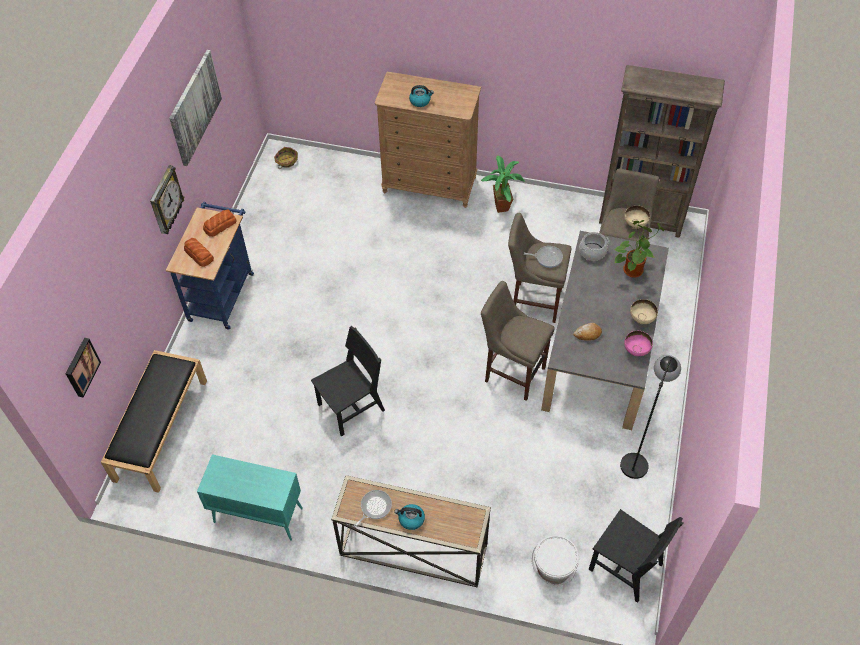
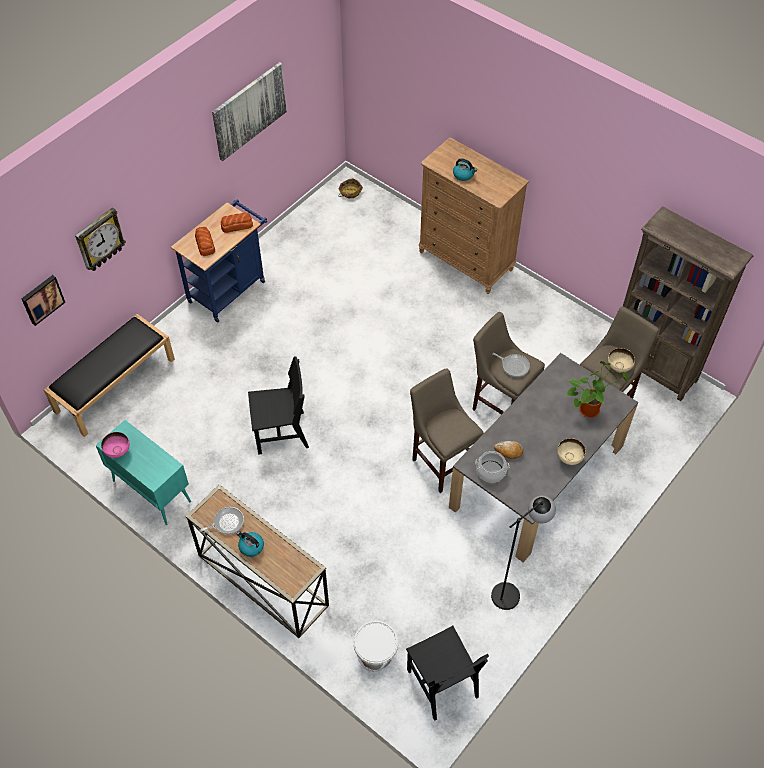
camera: 25 degrees right, 0 degrees up
(165, 201) = (187, 185): wall clock -> wall clock (99, 240)
(502, 205) = (523, 305): potted plant -> none
(592, 252) = (560, 377): cooking pot -> cooking pot (491, 471)
(636, 350) = (545, 485): pink bowl -> pink bowl (118, 452)

